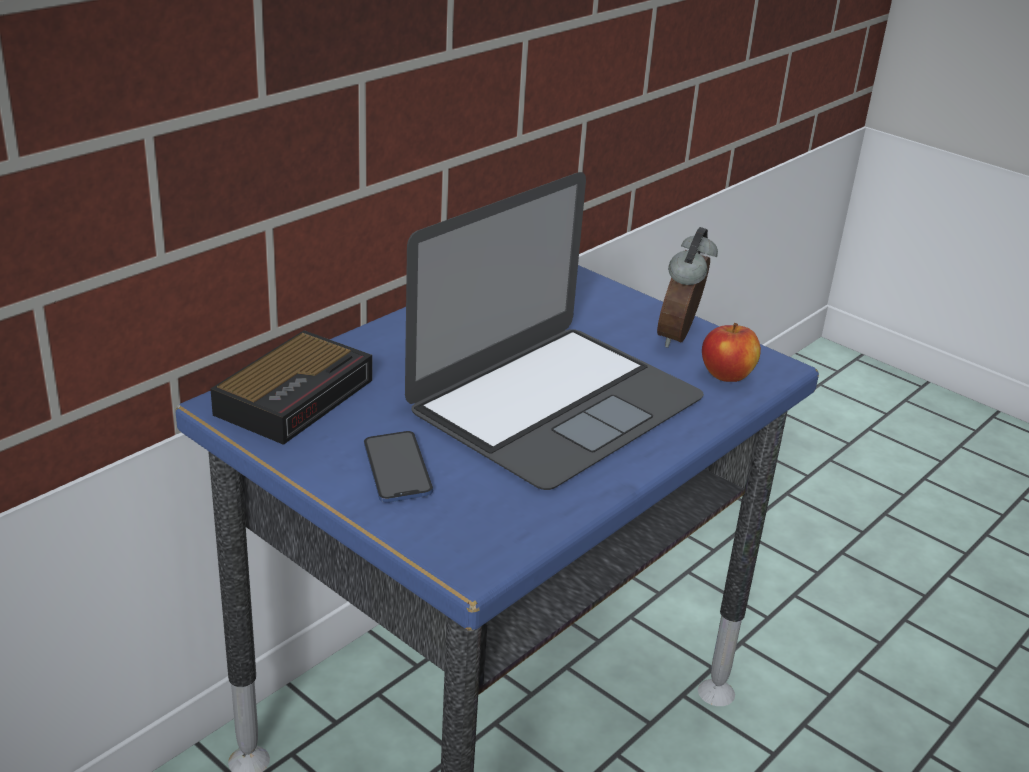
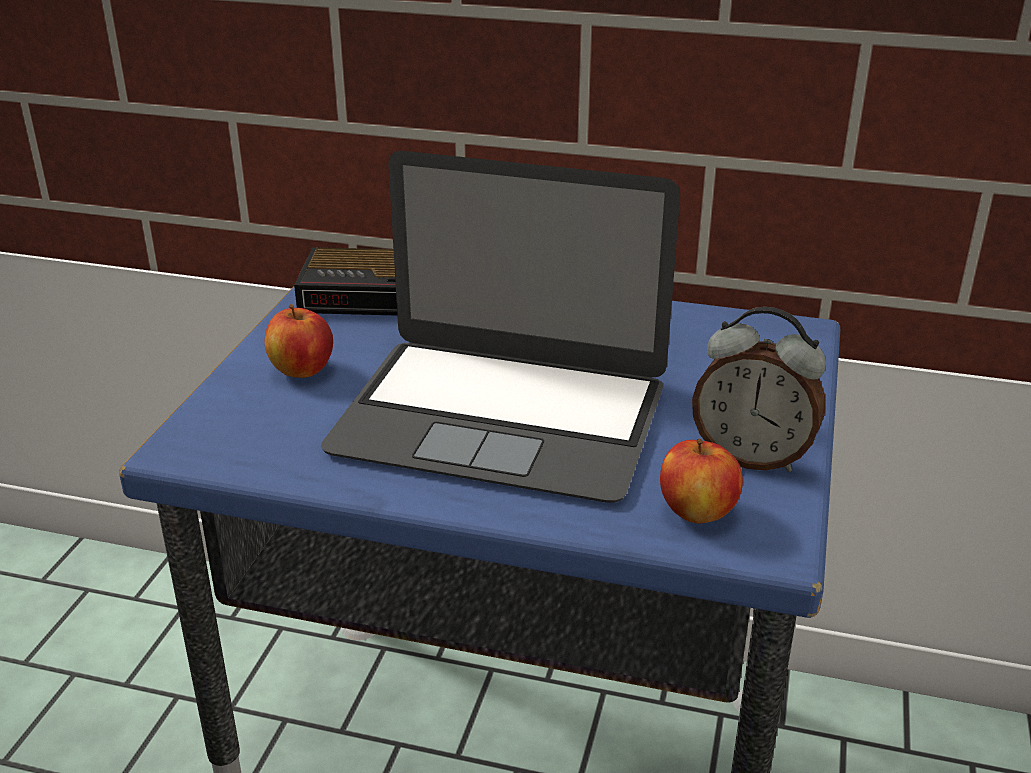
camera: 65 degrees right, 0 degrees up
(397, 469) = (302, 370): phone -> apple
(681, 337) = (752, 456): alarm clock -> alarm clock turned 150 degrees counterclockwise

